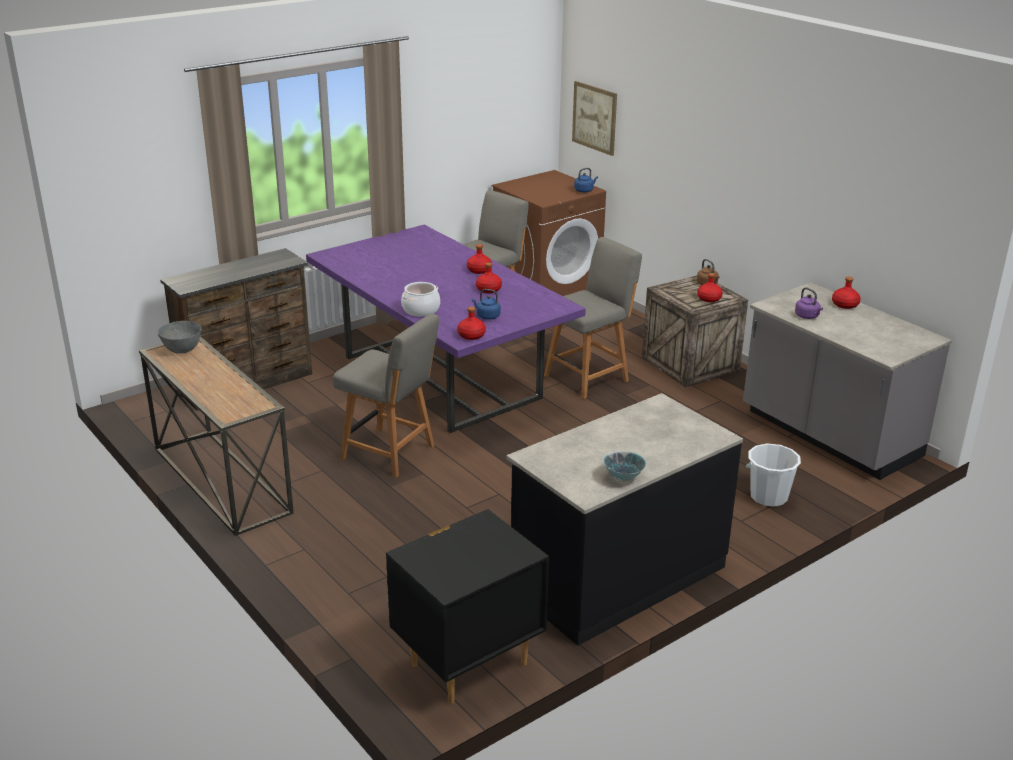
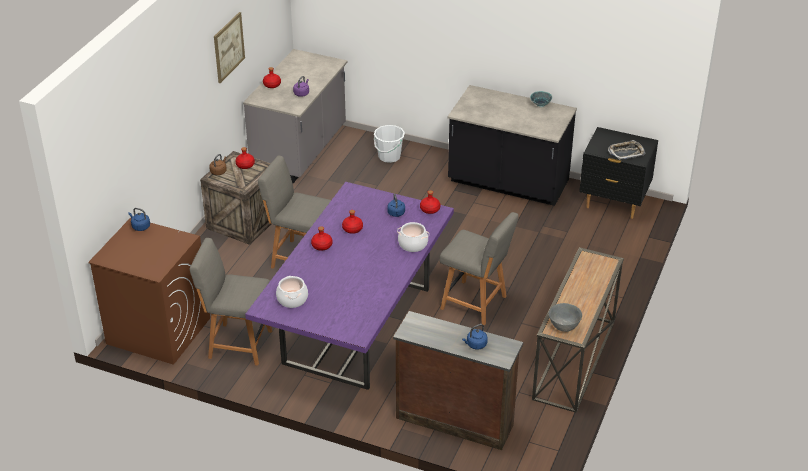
camera: 120 degrees left, 10 degrees up
(214, 274) = (475, 345): none -> blue kettle
(390, 453) = (476, 303): grey chair -> grey chair turned 120 degrees clockwise
(415, 242) = (292, 299): none -> cooking pot
(444, 551) = (626, 152): none -> tray
(594, 117) = (102, 179): picture -> picture (229, 47)

